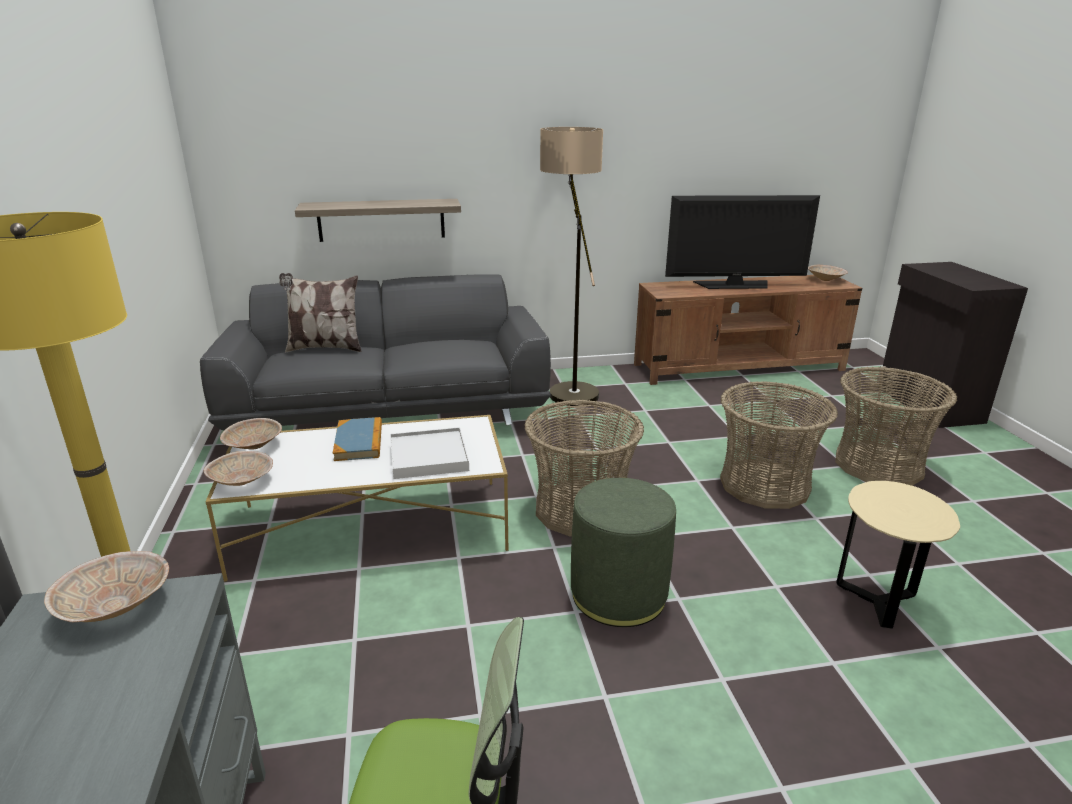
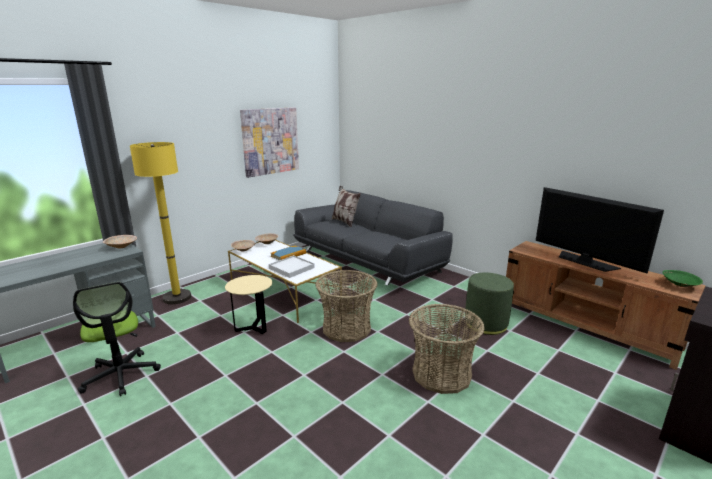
camera: 55 degrees right, 5 degrees down
(119, 188) = (270, 141): none -> picture
(381, 220) = (398, 171): shelf -> none
(569, 387) = (457, 287): floor lamp -> none
(618, 594) = (292, 358): green ottoman -> green ottoman (485, 323)
(826, 280) = (680, 285): beige bowl -> green bowl
(878, 465) = (536, 415): basket -> none
(878, 602) = (363, 443): beige side table -> beige side table (253, 328)

